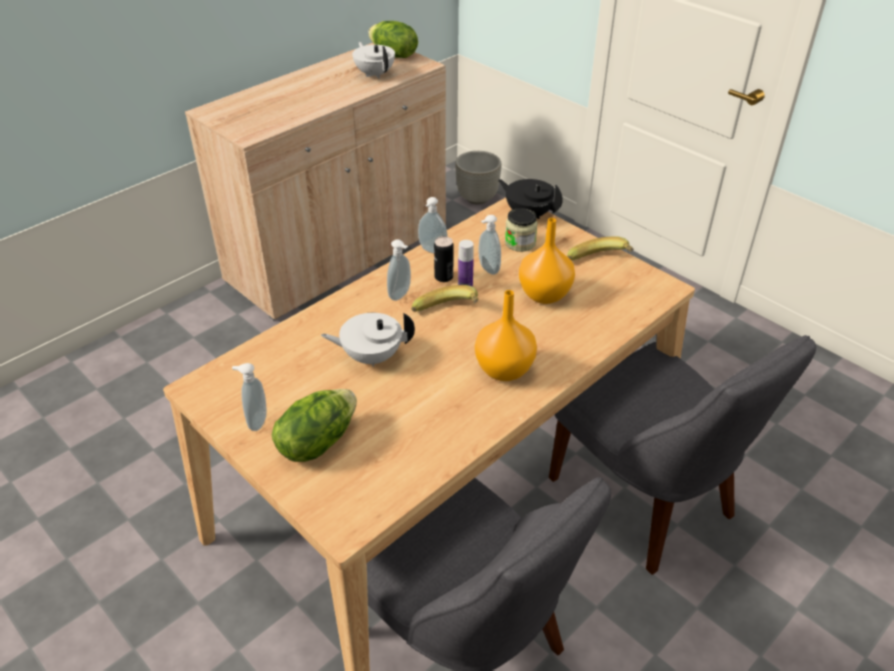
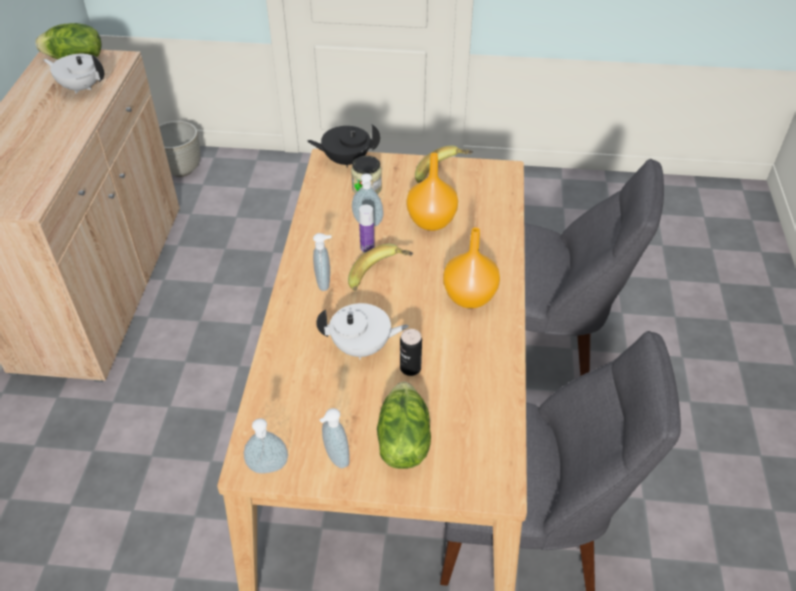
camera: 40 degrees left, 5 degrees up
(371, 356) = (362, 347): white teapot -> white teapot turned 135 degrees counterclockwise
(432, 251) = (306, 232): soap dispenser -> soap dispenser (268, 469)
(443, 277) = (341, 248): can -> can (410, 368)

